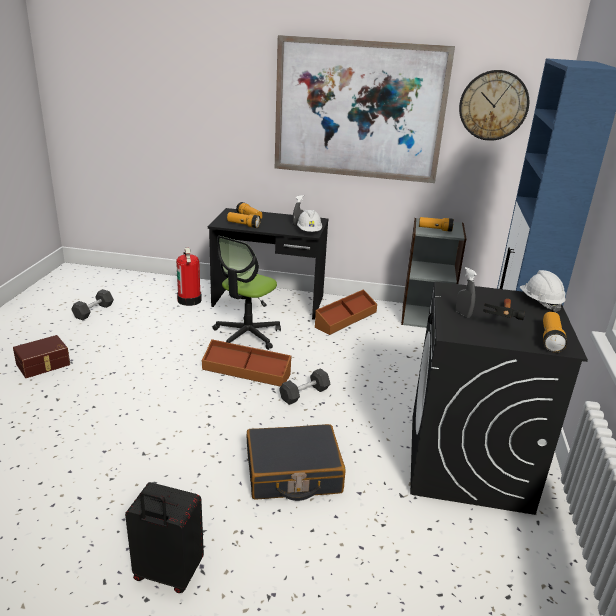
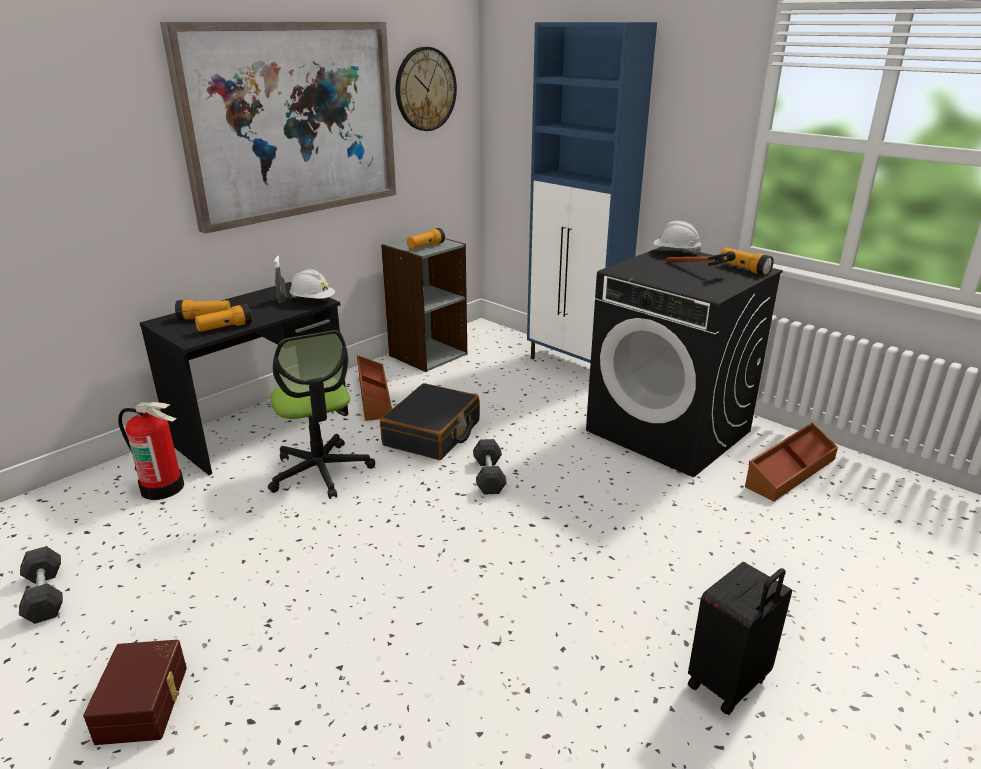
camera: 55 degrees left, 0 degrees up
(246, 371) = (401, 499): brown storage box -> brown storage box (789, 472)
(293, 473) = (619, 534): black suitcase -> black suitcase (432, 434)
(463, 314) = (676, 280): grey spray bottle -> none

